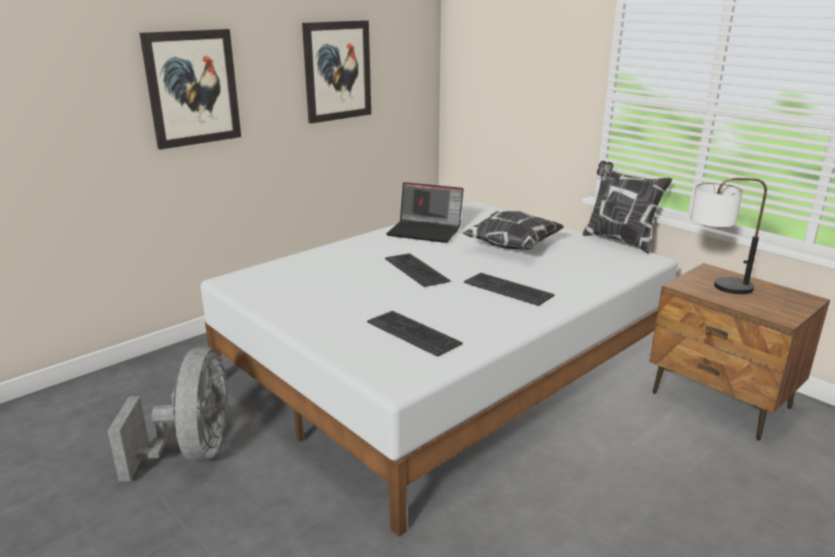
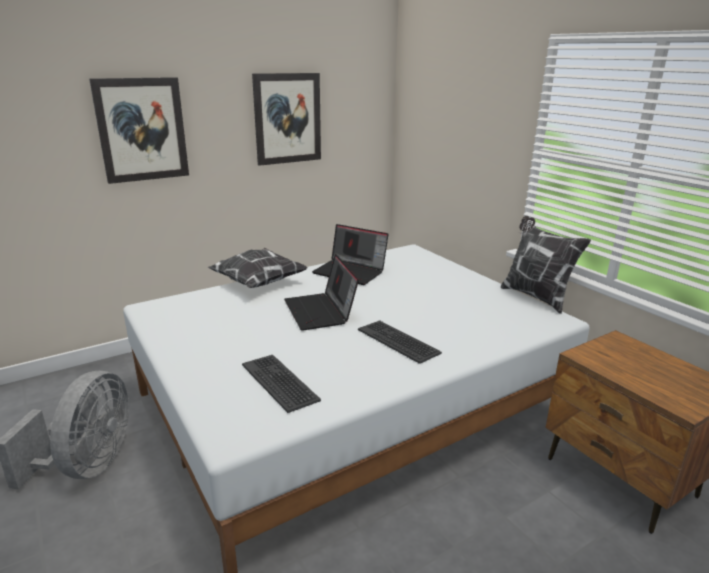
camera: 10 degrees right, 0 degrees up
(417, 270) = (321, 312): keyboard -> laptop
(511, 246) = (424, 294): pillow -> pillow (259, 282)
(714, 286) = (617, 359): table lamp -> none

